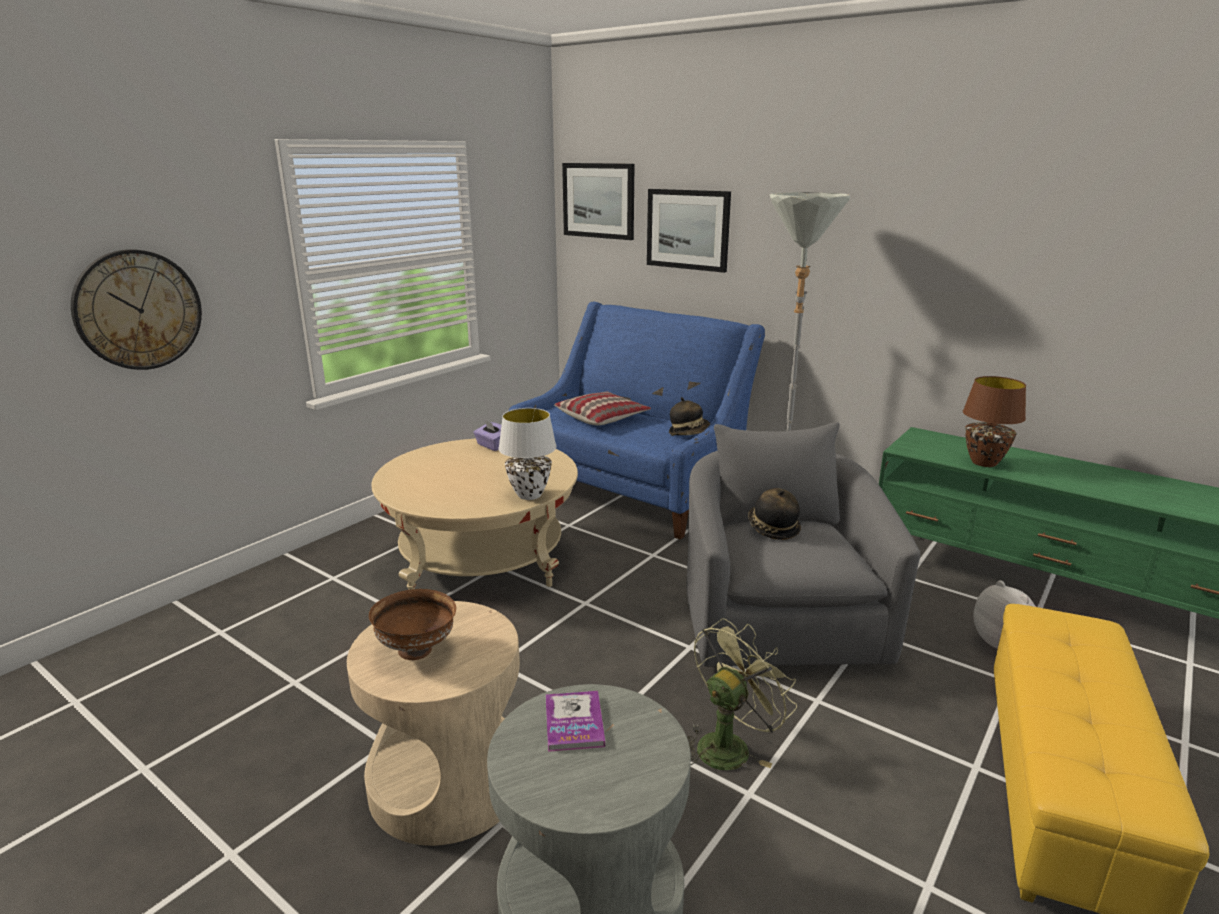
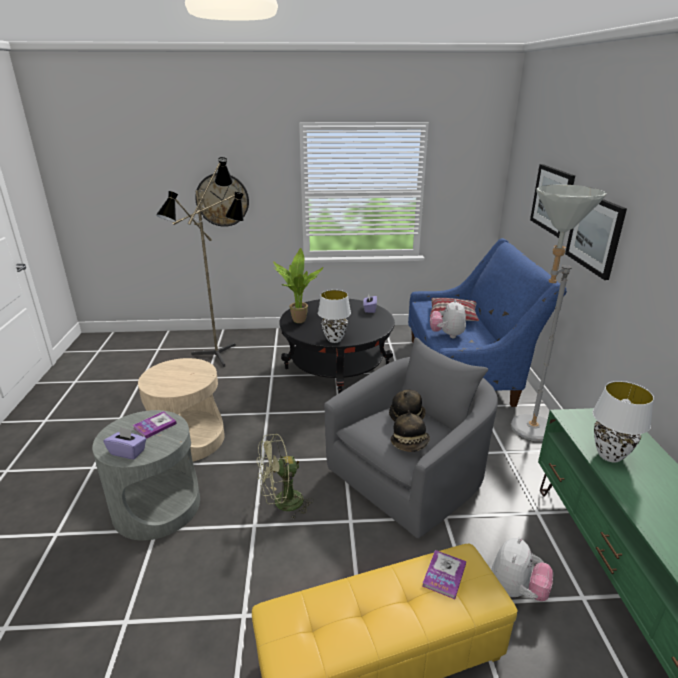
camera: 50 degrees right, 5 degrees up
(258, 639) = (221, 356): none -> floor lamp
(417, 650) = (171, 374): brown bowl -> none
(423, 496) = (297, 321): none -> potted plant
(482, 557) = (337, 367): beige coffee table -> black coffee table
(598, 200) = (522, 167): picture -> picture (595, 233)
(626, 781) = (128, 452): none -> purple tissue box
(638, 437) = (447, 335): none -> plush toy
(689, 432) = (482, 344): hat -> hat (410, 444)
(729, 744) = (282, 504): green fan -> green fan turned 150 degrees clockwise
(983, 462) = (609, 455): brown table lamp -> white table lamp
(1055, 638) = (444, 575): none -> book

